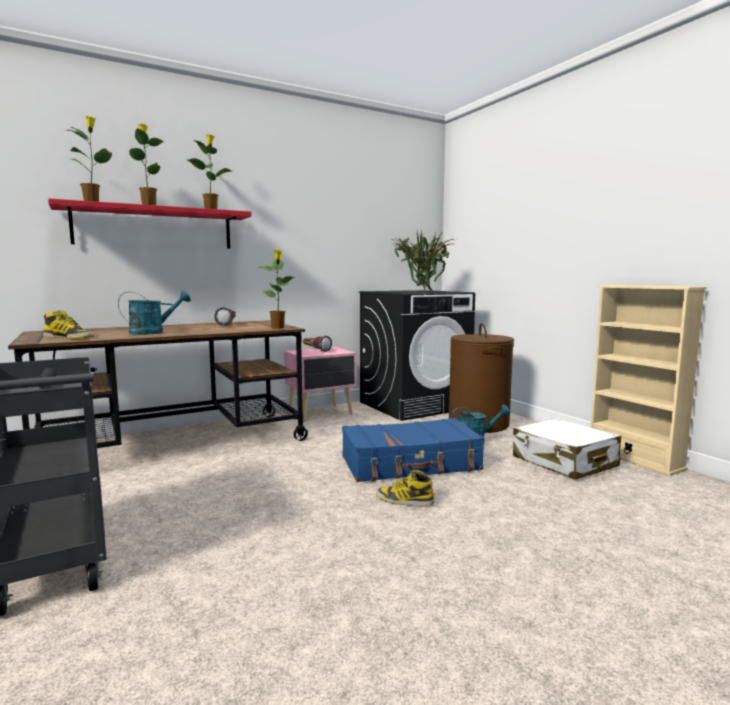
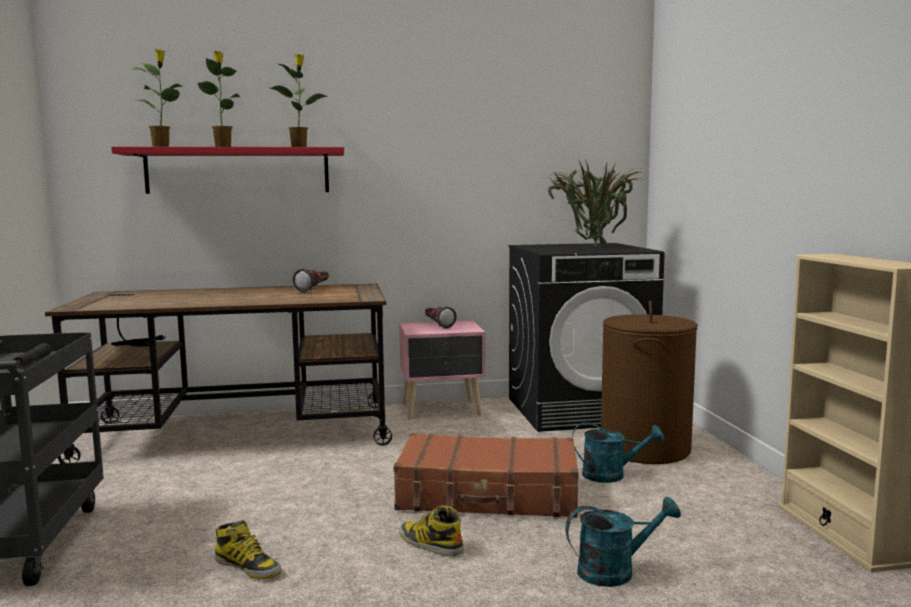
camera: 20 degrees right, 0 degrees up
(69, 337) = (116, 303): boot -> boot (248, 567)
(153, 332) = (209, 299): turquoise watering can -> turquoise watering can (615, 571)
(278, 328) = (357, 298): potted plant -> none
(411, 464) = (488, 495): blue suitcase -> brown suitcase
(564, 462) = (713, 524): white suitcase -> none

